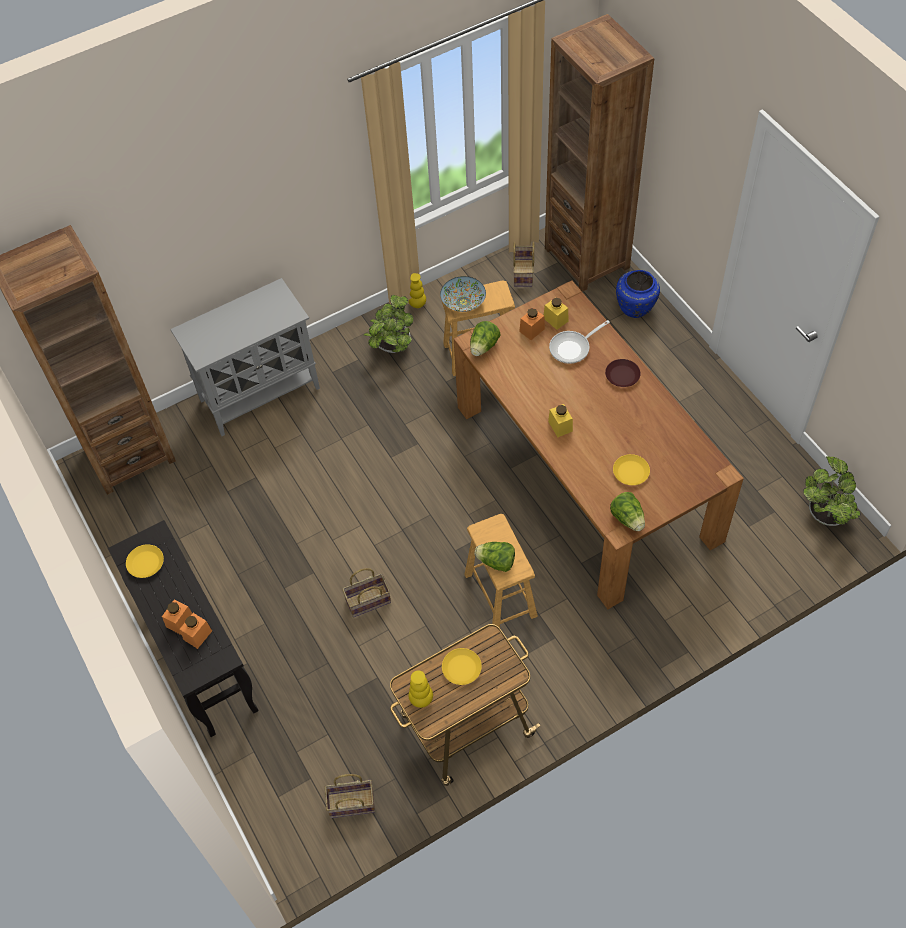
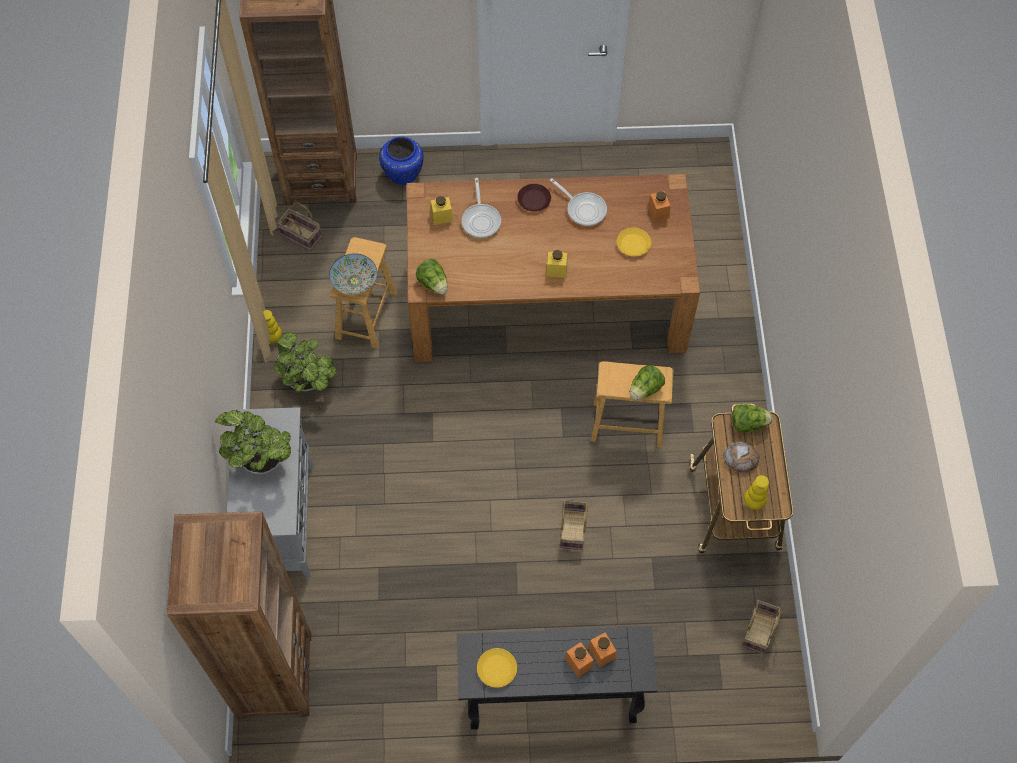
camera: 65 degrees left, 5 degrees up
(462, 668) = (741, 458): yellow plate -> bread
(532, 330) = (441, 239): orange jar -> orange jar (658, 212)
(628, 518) = (676, 269): lettuce -> lettuce (748, 423)
(641, 416) = (583, 209): none -> frying pan
(825, 513) = (688, 160): potted plant -> potted plant (260, 459)

